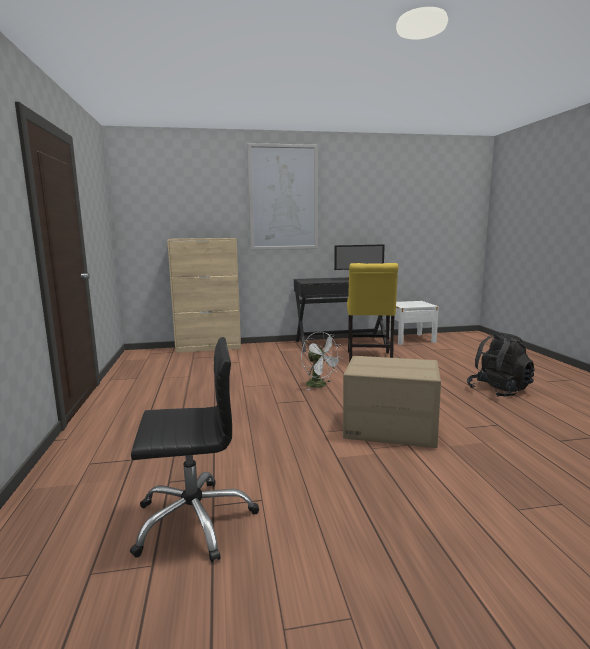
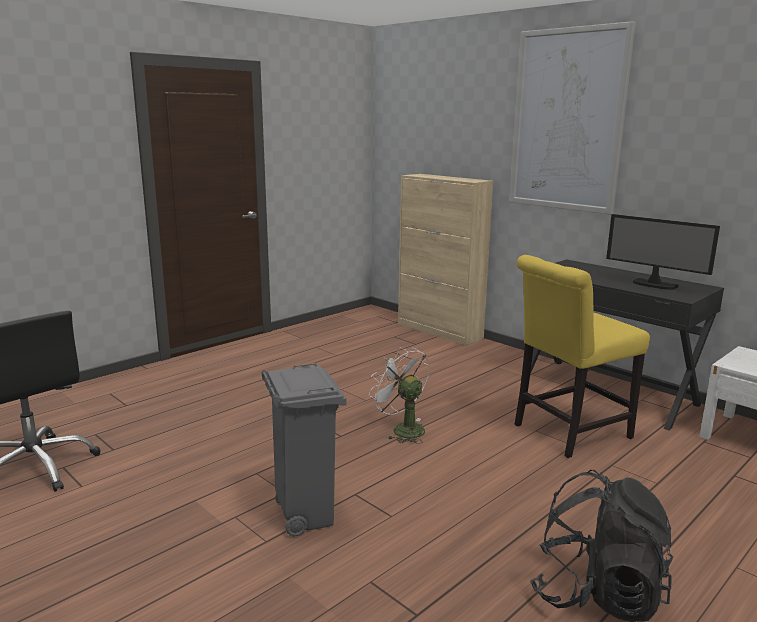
camera: 55 degrees right, 5 degrees up
(320, 385) = (402, 429): white fan -> white fan turned 120 degrees clockwise
(390, 429) = (305, 516): cardboard box -> grey trash can

